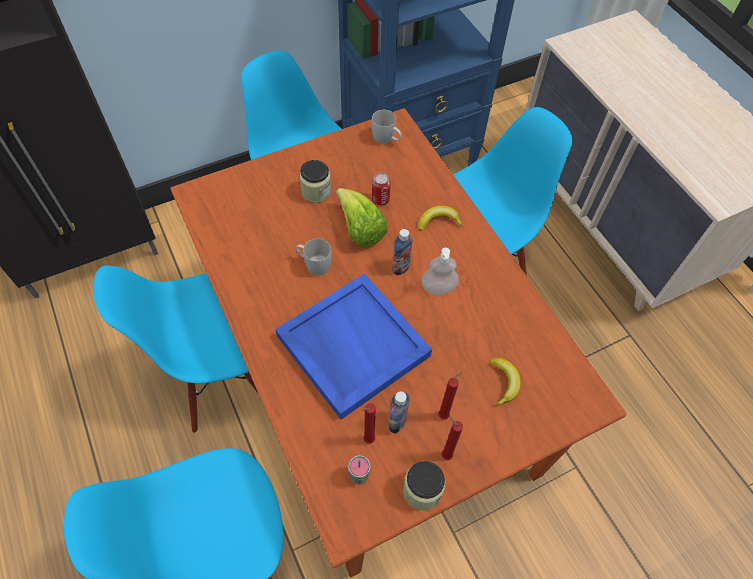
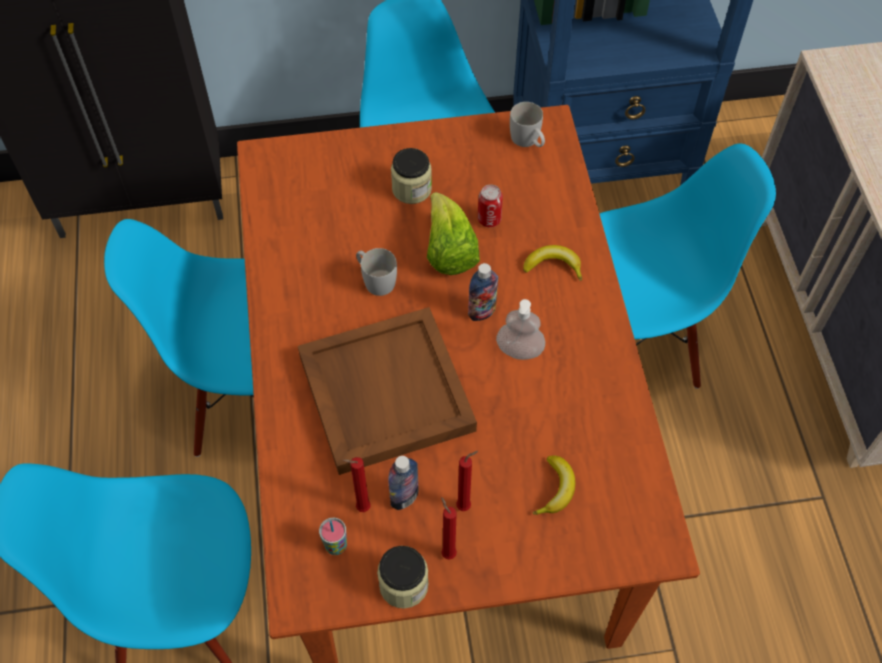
camera: 20 degrees right, 0 degrees up
(351, 346) = (384, 392): blue tray -> brown tray

